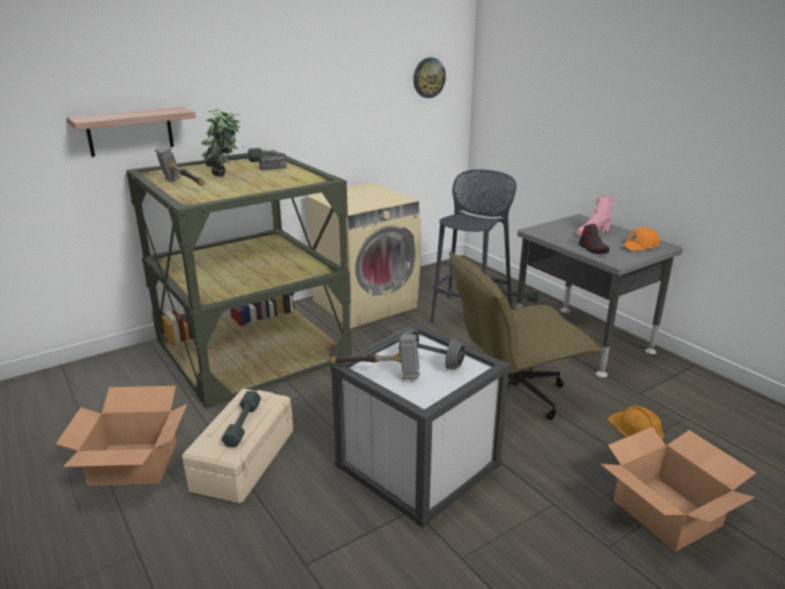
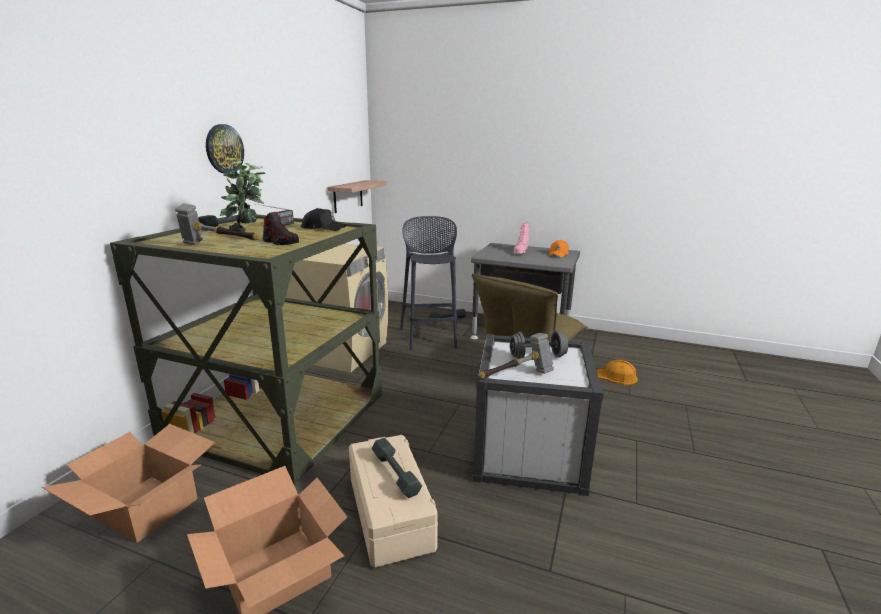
camera: 35 degrees left, 5 degrees down
(130, 131) = (109, 196): shelf -> shelf (348, 196)
(297, 177) = (323, 228): none -> black cap
(428, 77) = (345, 147): wall clock -> wall clock (224, 149)
(593, 249) = (537, 260): shoe -> shoe (281, 242)
(667, 512) = (691, 418): cardboard box -> cardboard box (146, 506)

